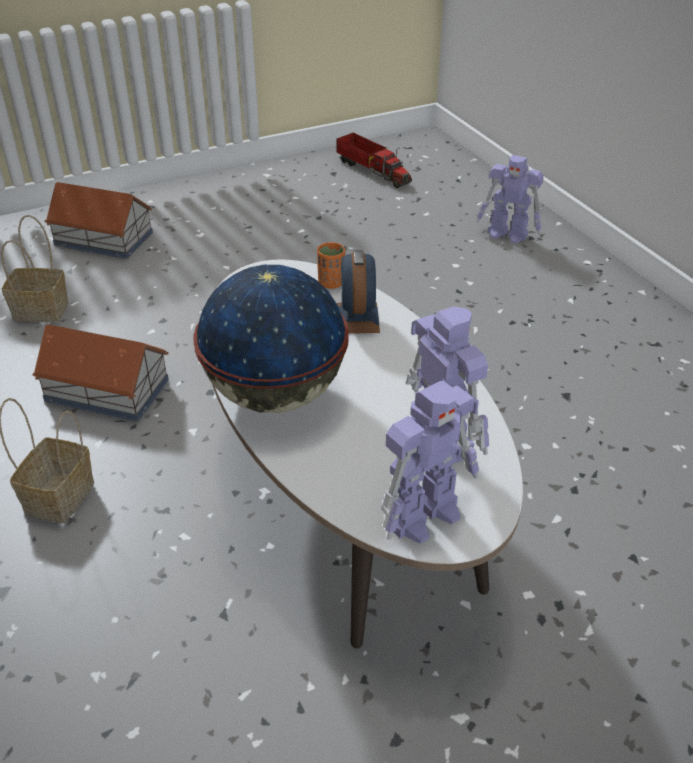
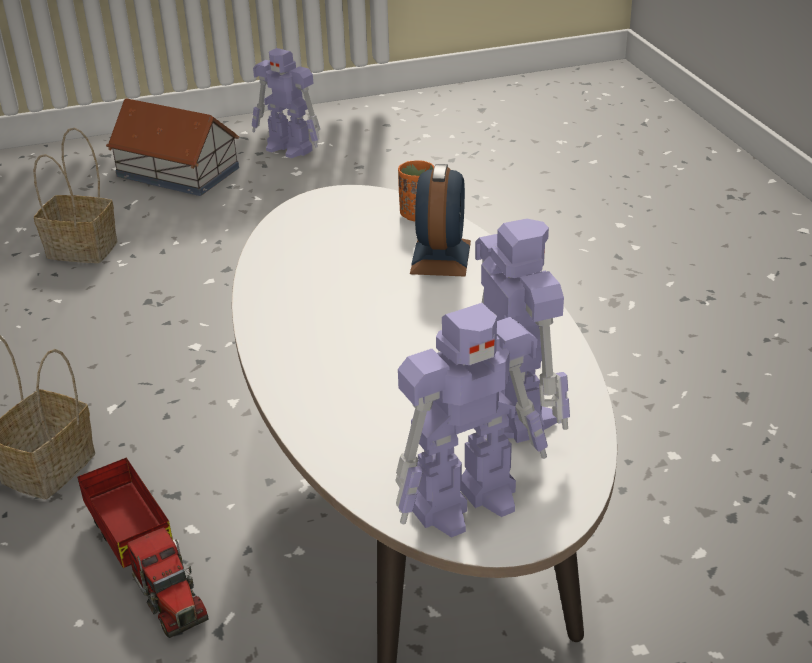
camera: 10 degrees right, 5 degrees down
(106, 389) = (137, 344): toy house -> none
(274, 395) = (306, 341): globe -> none
(372, 170) = (533, 107): toy truck -> toy truck (146, 560)
(508, 235) = (699, 191): toy robot -> toy robot (290, 149)

